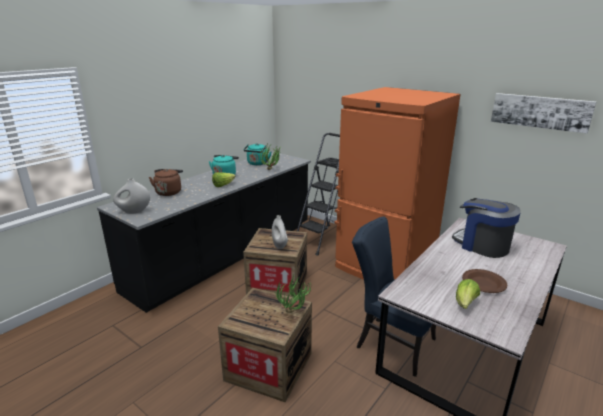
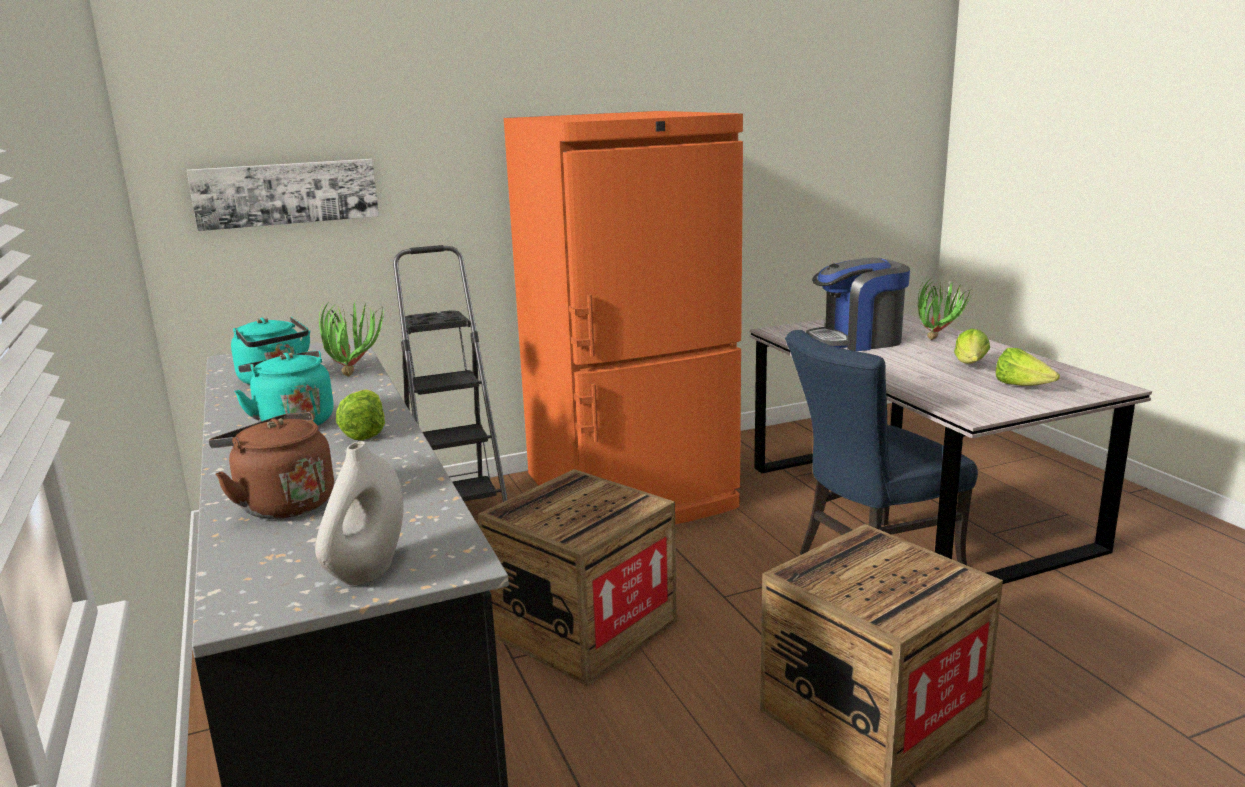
camera: 60 degrees left, 5 degrees down
(279, 245) = (602, 507): white vase -> none
(293, 314) = (899, 549): potted plant -> potted plant (937, 338)
(484, 283) = (970, 365): brown plate -> lettuce
(540, 112) = (776, 124): picture -> picture (286, 193)

